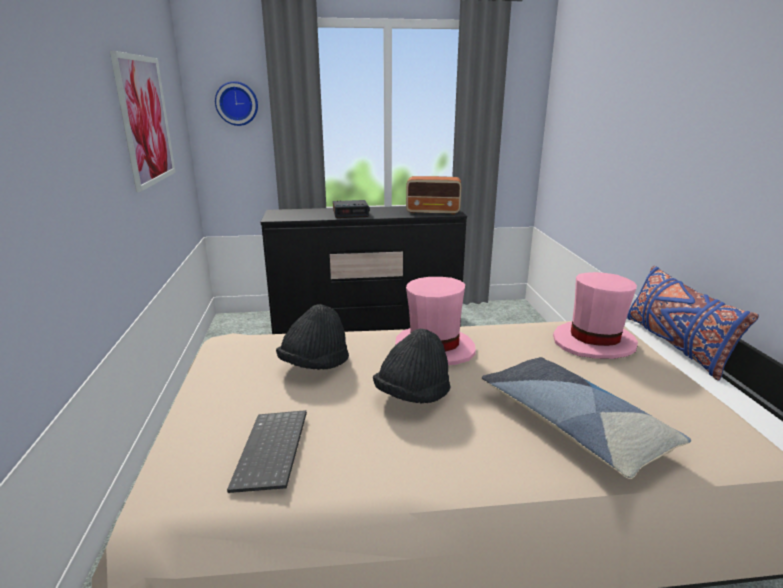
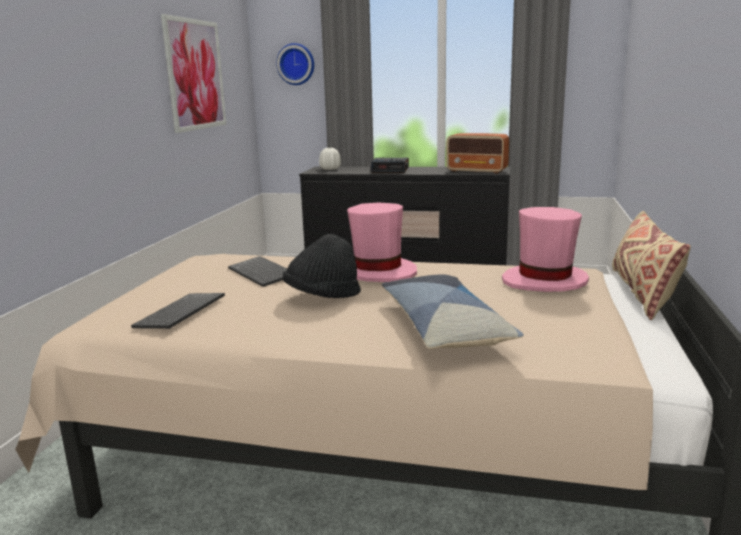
camera: 20 degrees right, 5 degrees down
(287, 213) = (330, 169): none -> white vase
(314, 365) = (263, 273): black hat -> keyboard
(675, 344) = (642, 292): blue pillow -> beige pillow

